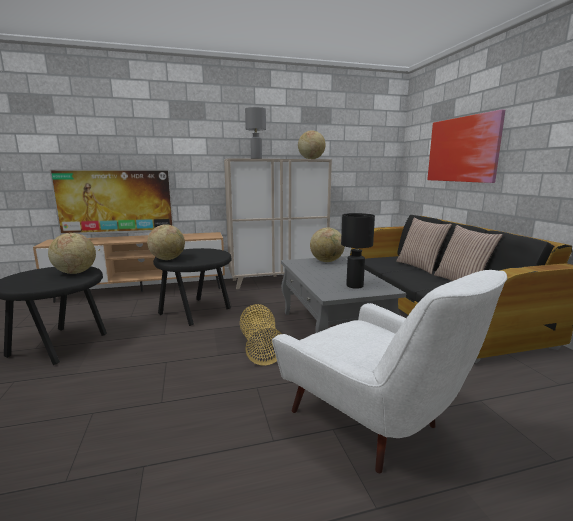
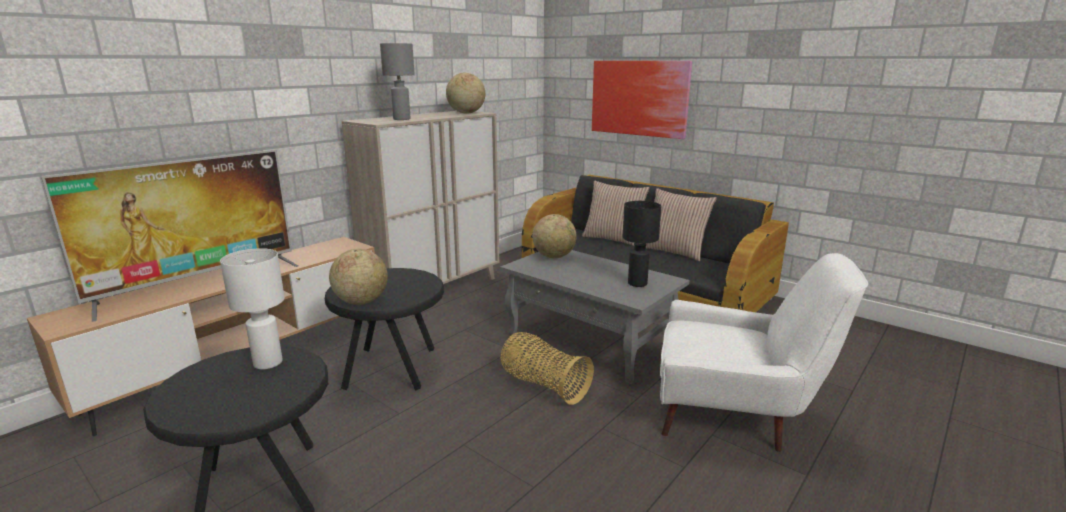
camera: 35 degrees left, 5 degrees up
(75, 272) = (267, 363): globe -> white table lamp

